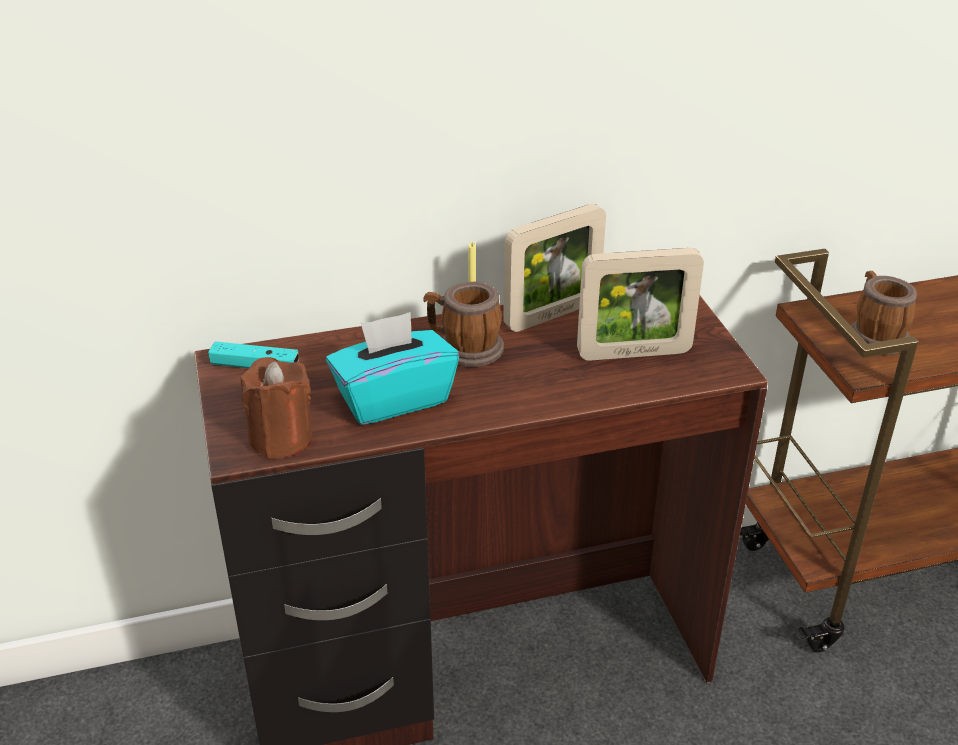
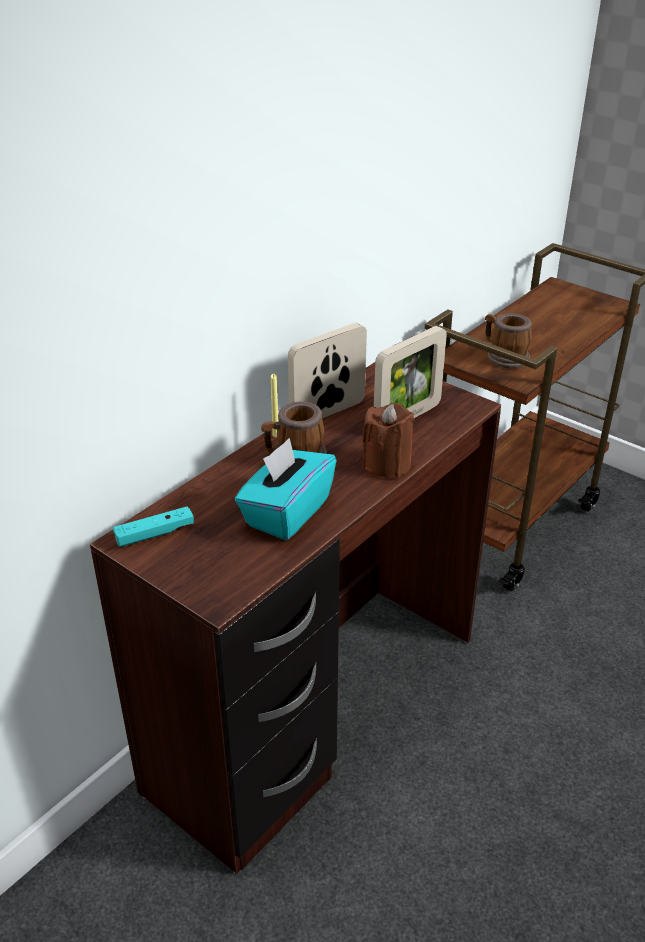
camera: 35 degrees left, 0 degrees up
(281, 438) = (239, 576): brown candle -> brown candle (387, 464)
(552, 315) = (327, 413): picture frame -> picture frame turned 150 degrees counterclockwise

